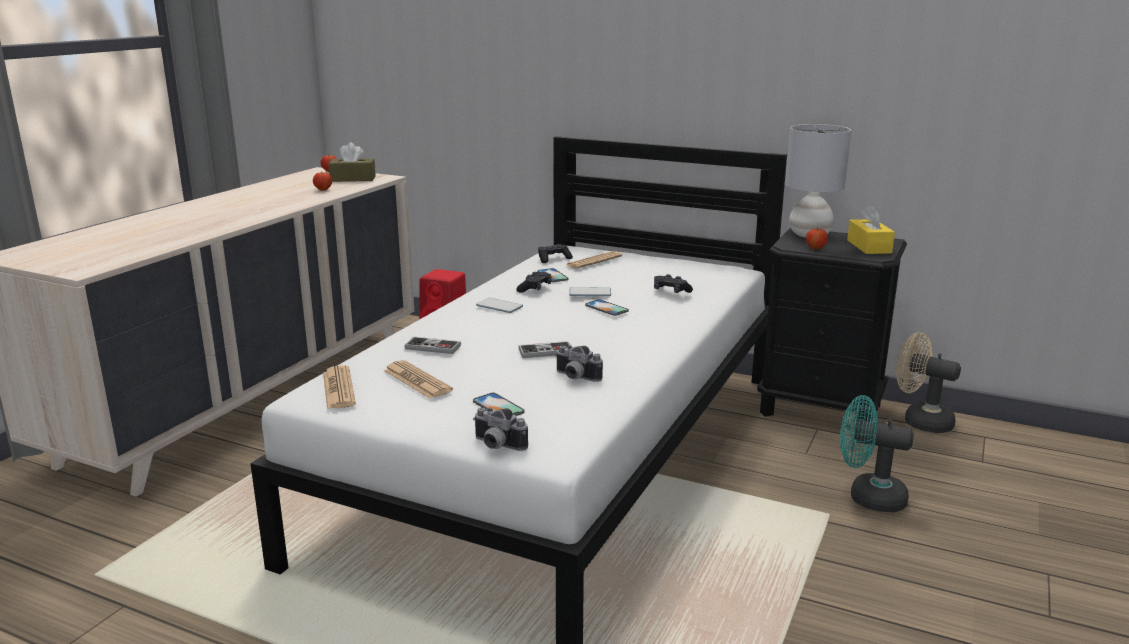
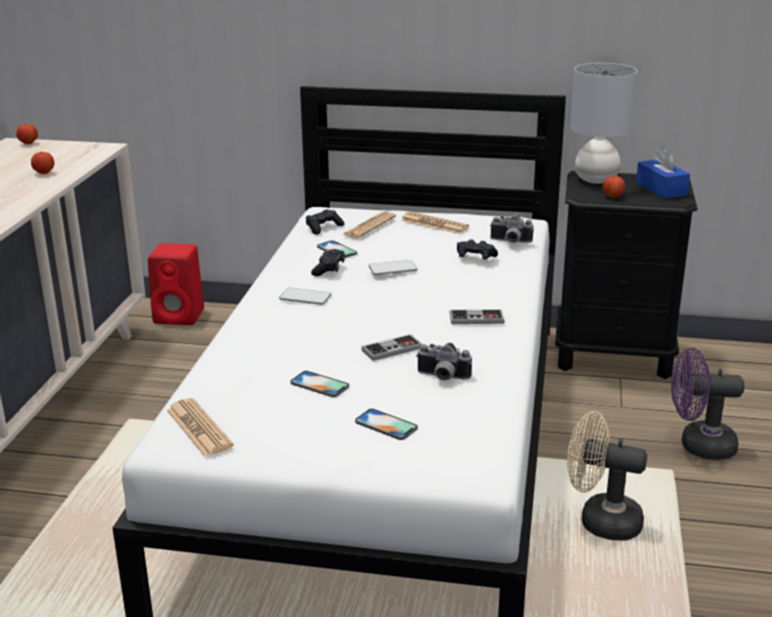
camera: 15 degrees left, 5 degrees up
(353, 179) = (67, 153): brown tissue box -> none
(417, 381) = (279, 405): newspaper -> newspaper (434, 224)
(433, 347) = (268, 360): game controller -> game controller (476, 318)
(496, 446) = (415, 473): camera -> camera (510, 241)
(606, 308) = (422, 286): phone -> phone (319, 384)
(867, 497) = (698, 445): turquoise fan -> purple fan
(869, 246) = (661, 189): yellow tissue box -> blue tissue box
(920, 421) = (710, 355): beige fan -> beige fan (600, 520)

